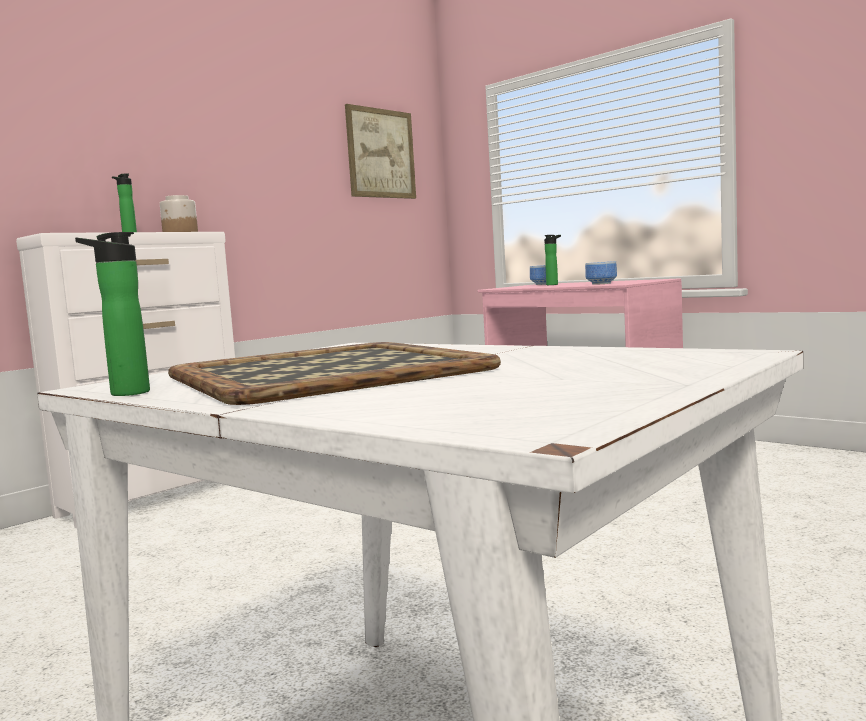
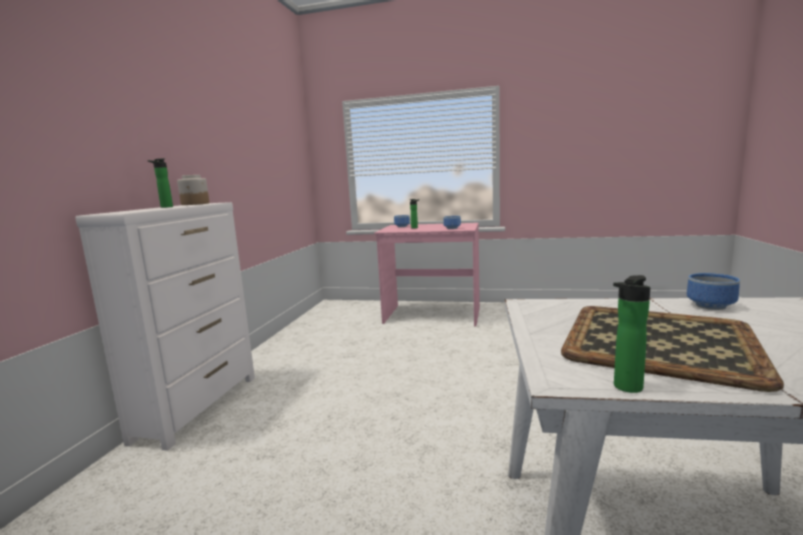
camera: 30 degrees left, 5 degrees up
(381, 153) = (283, 140): picture -> none
(578, 352) = (710, 305): none -> bowl

